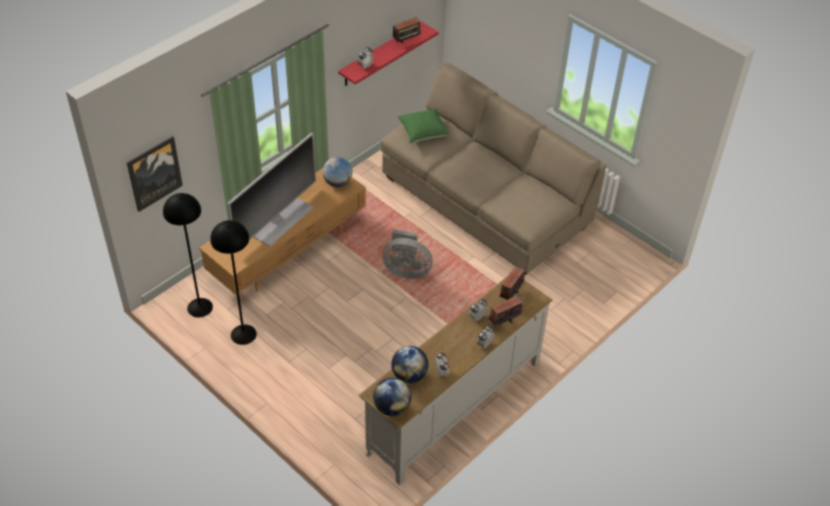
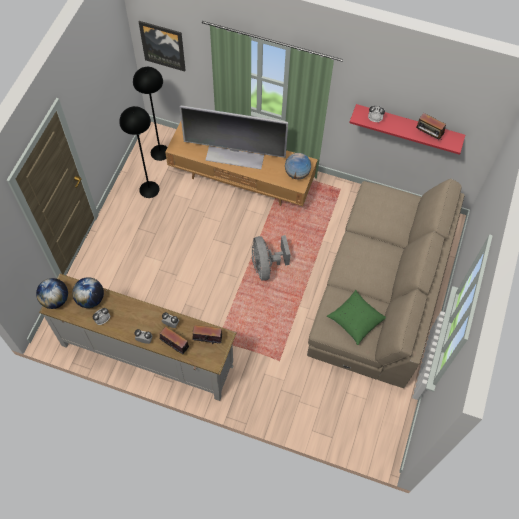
camera: 65 degrees right, 15 degrees up
(423, 132) = (387, 206): green pillow -> green pillow (355, 320)

